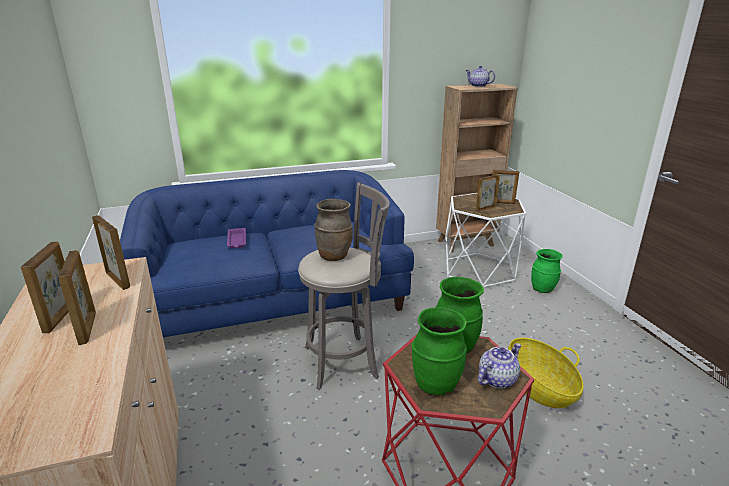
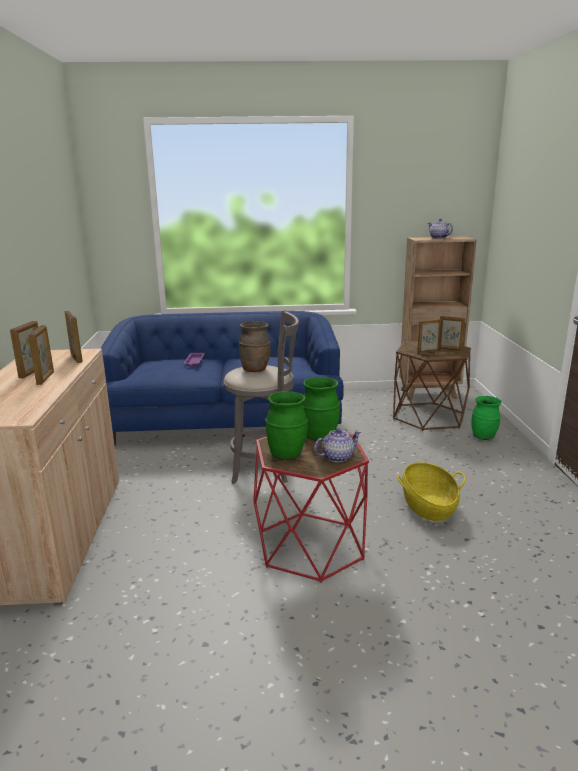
camera: 15 degrees right, 5 degrees down
(479, 270) = (428, 417): white side table -> brown side table

